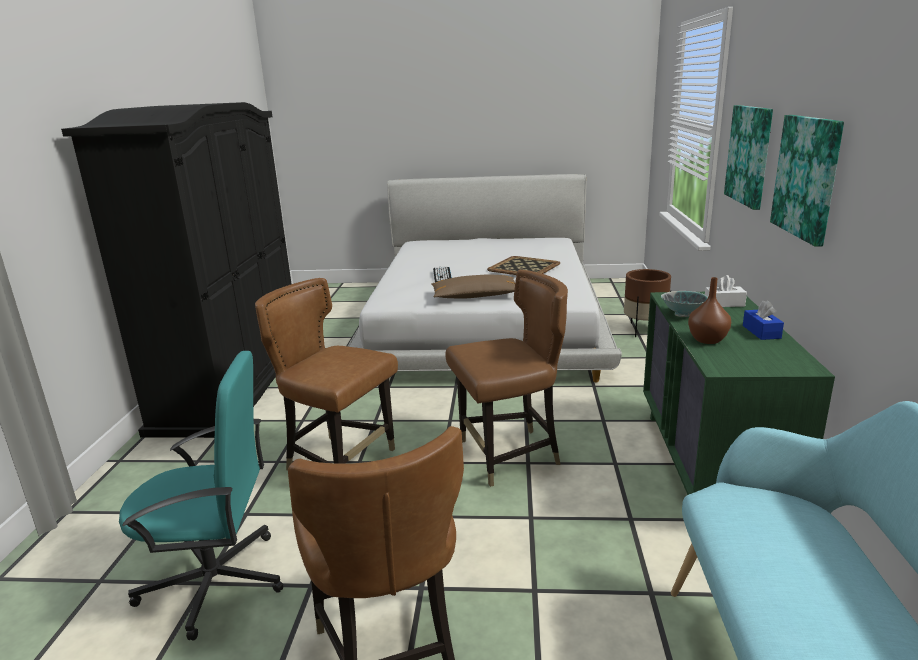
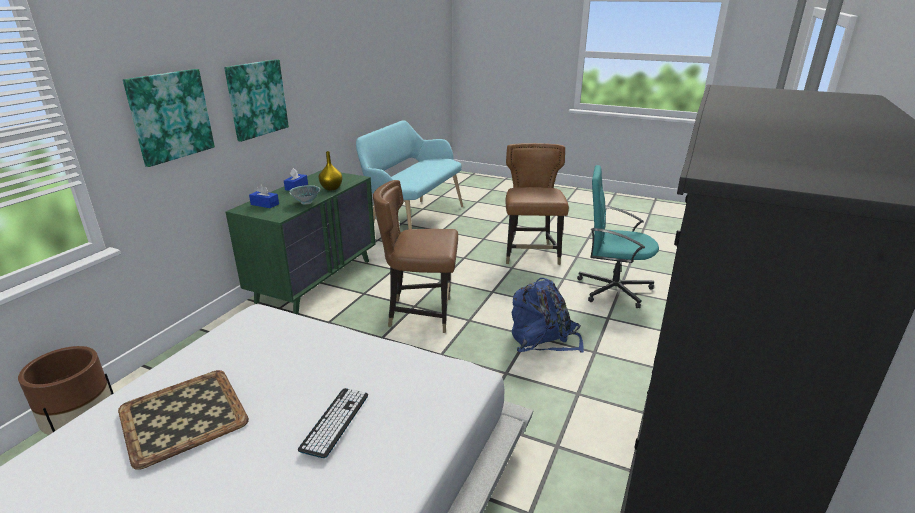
camera: 160 degrees left, 5 degrees up
(340, 462) = (543, 339): brown chair -> blue backpack
(475, 296) = (344, 352): brown pillow -> none
(707, 340) = (332, 188): brown vase -> yellow vase
(724, 304) = (265, 204): white tissue box -> blue tissue box

